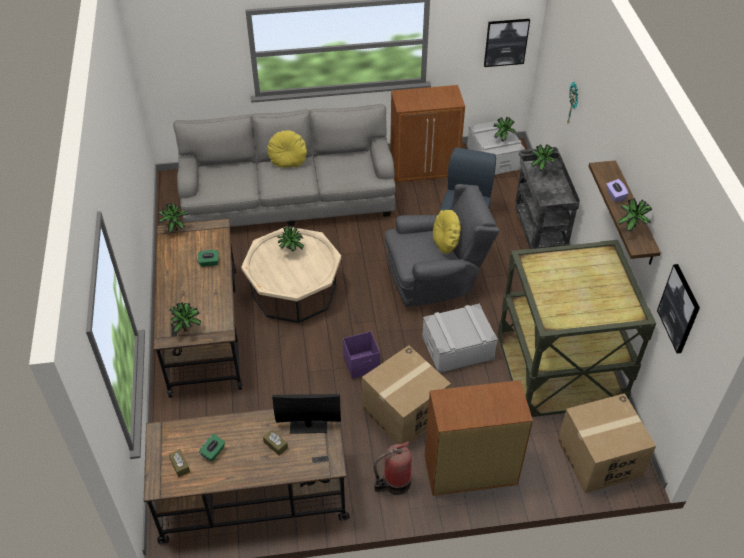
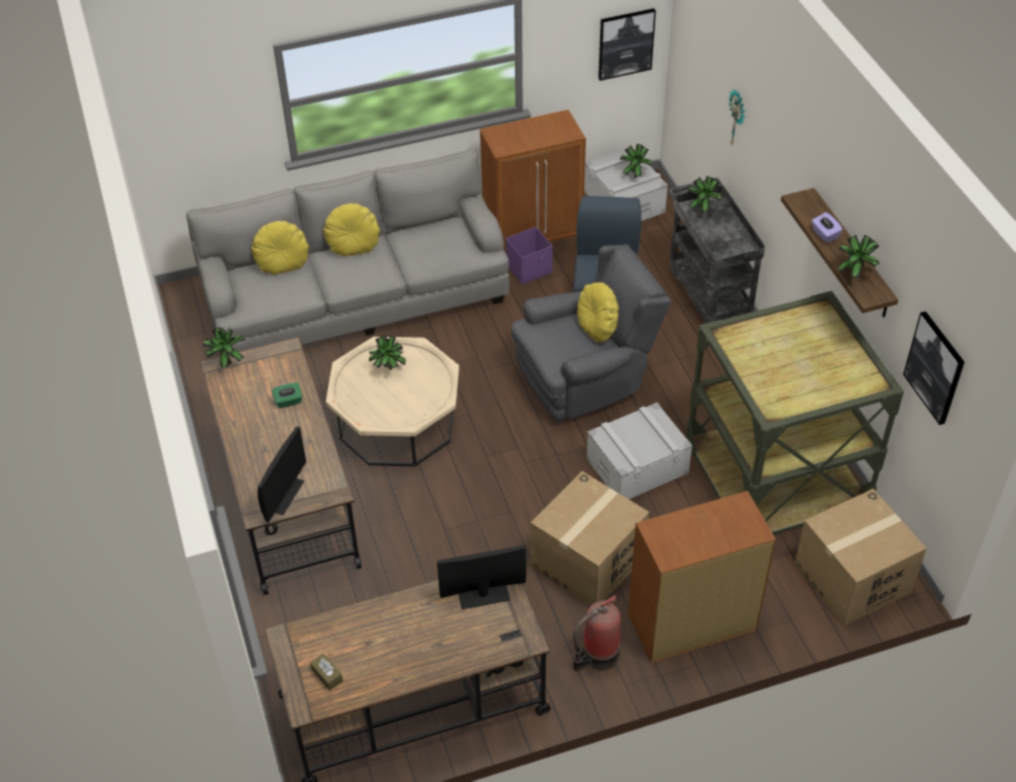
camera: 10 degrees left, 0 degrees up
(187, 328) = (284, 495): potted plant -> monitor
(213, 452) = (367, 650): green tissue box -> none
(236, 168) = (283, 266): none -> yellow pillow
(275, 445) = (447, 627): brown tissue box -> none
(362, 364) = (515, 508): purple storage box -> purple storage box (529, 269)

